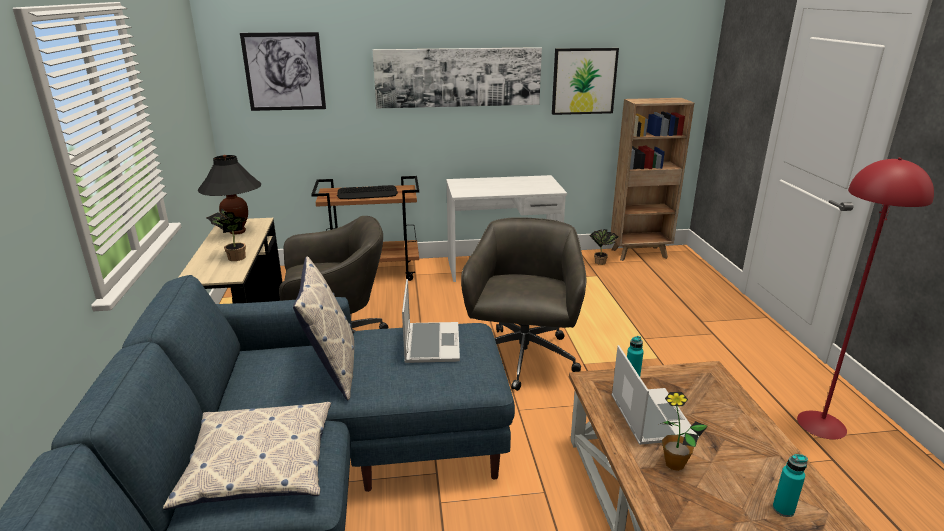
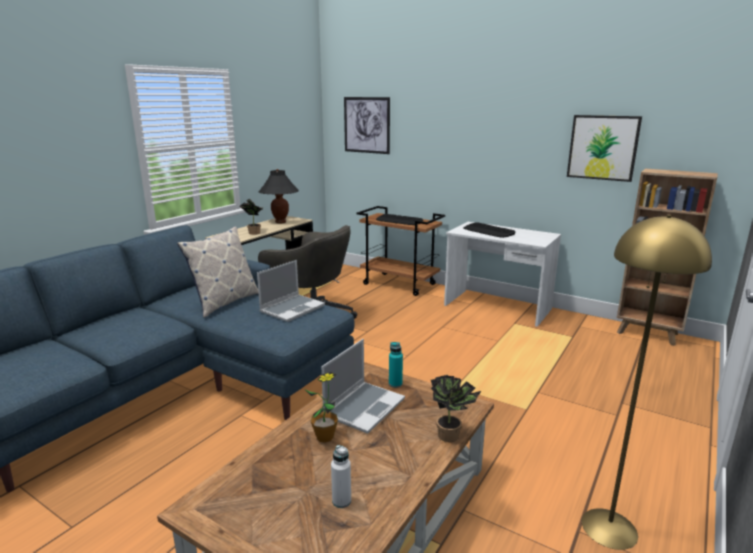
camera: 40 degrees right, 5 degrees down
(258, 464) = (124, 326): pillow -> none
(458, 77) = (486, 136): picture -> none
(489, 186) = (488, 231): none -> keyboard
(522, 359) = (414, 366): grey office chair -> none
(601, 262) = (595, 328): potted plant -> potted plant (451, 435)
(783, 509) = (341, 501): turquoise bottle -> white bottle
(822, 424) = (609, 528): red floor lamp -> yellow floor lamp

